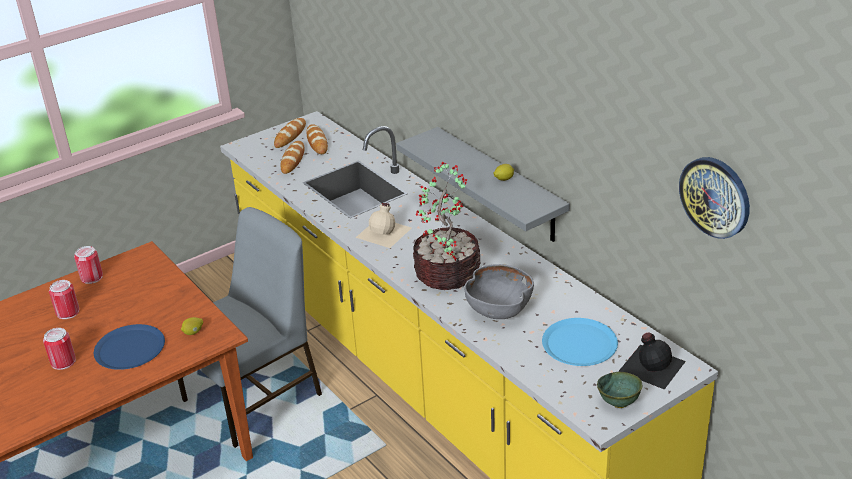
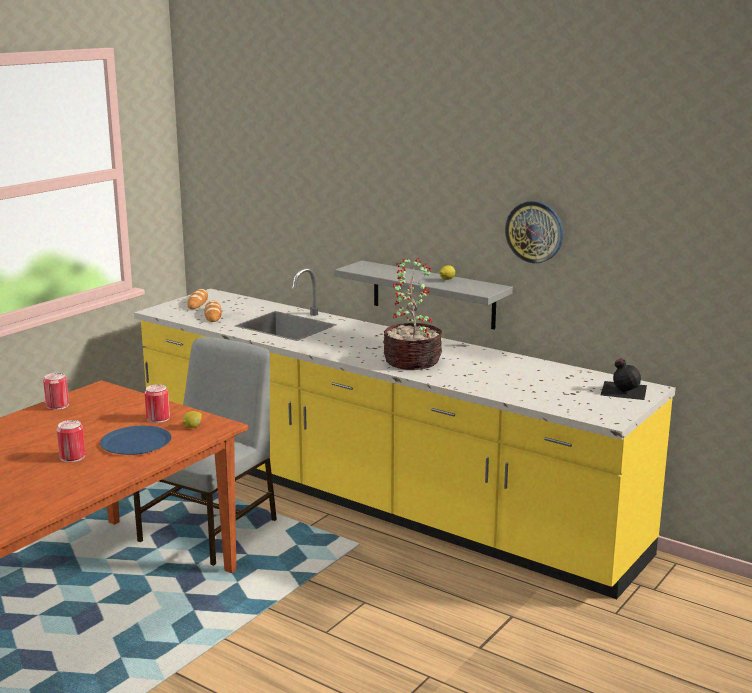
camera: 20 degrees left, 15 degrees down
(68, 312) = (50, 428): can -> can (158, 418)
(317, 142) = (227, 304): bread -> none
(385, 232) = (336, 345): beige bottle -> none
(498, 309) = (473, 375): grey bowl -> none
(579, 343) = (556, 385): blue plate -> none
(618, 403) = (615, 410): green bowl -> none
(715, 197) = (663, 231): wall clock -> wall clock (535, 231)

